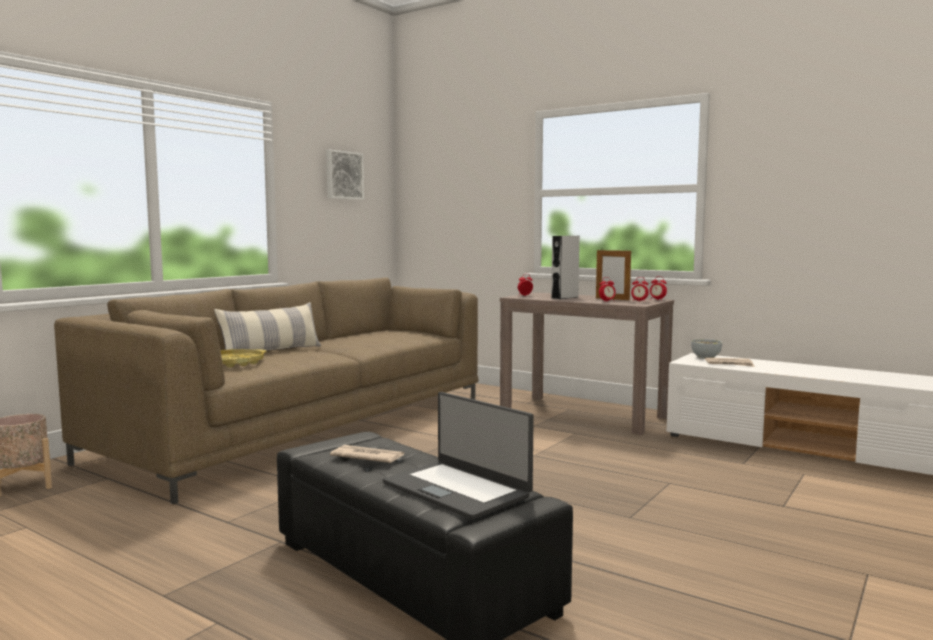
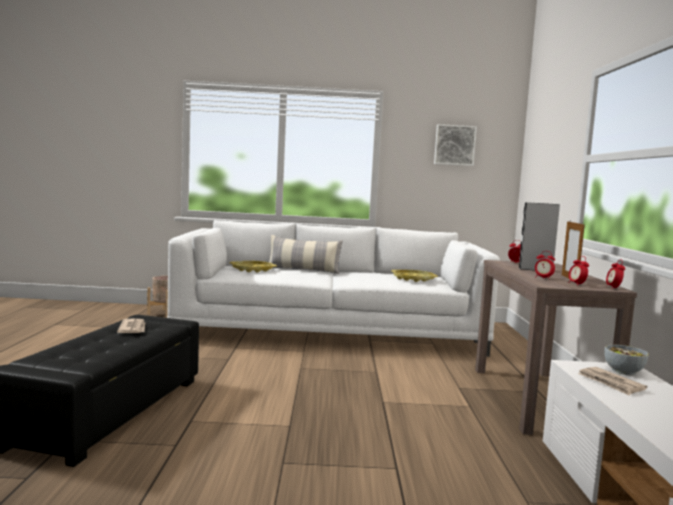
camera: 55 degrees right, 0 degrees up
(305, 427) = (330, 332): brown sofa -> white sofa
(396, 335) = (413, 279): none -> yellow tray
(457, 489) = (79, 353): laptop -> none

